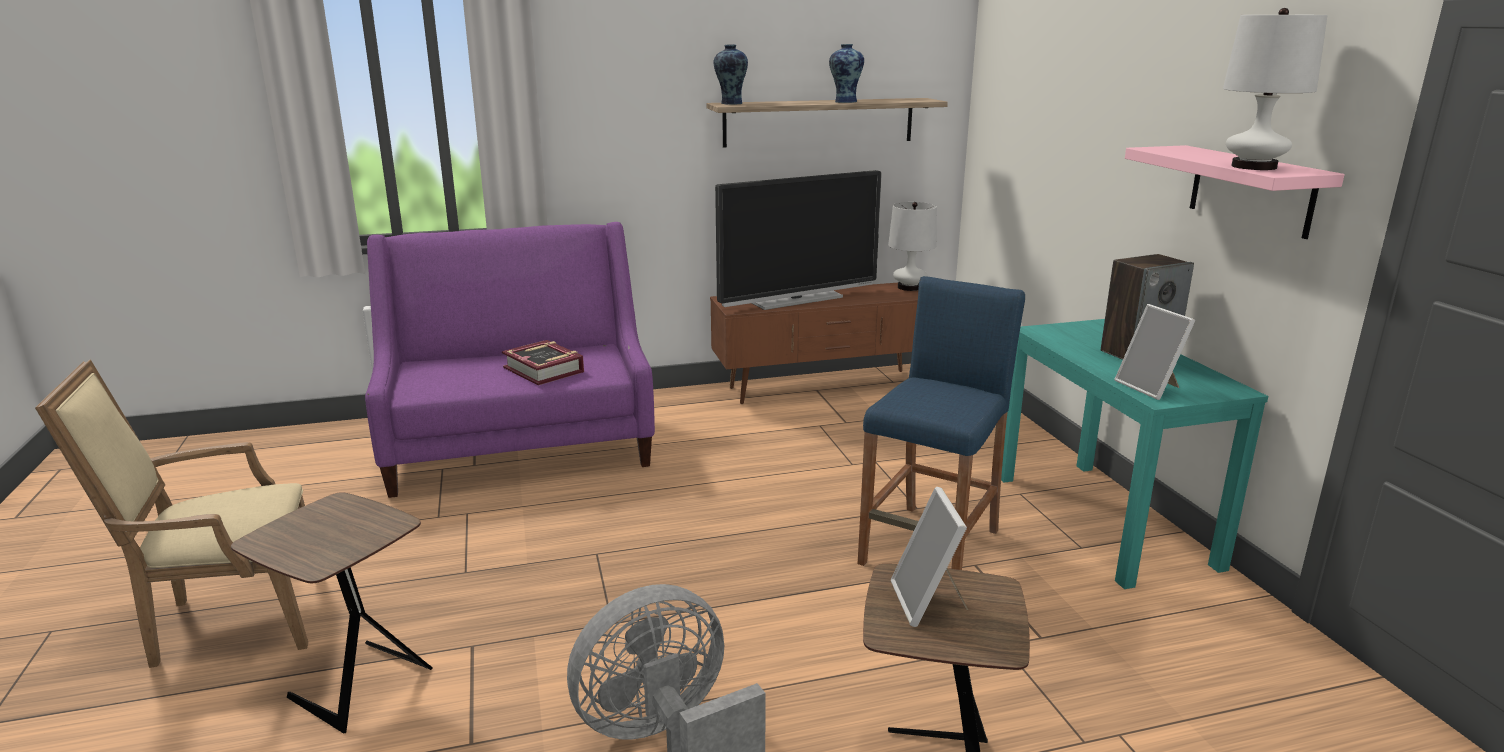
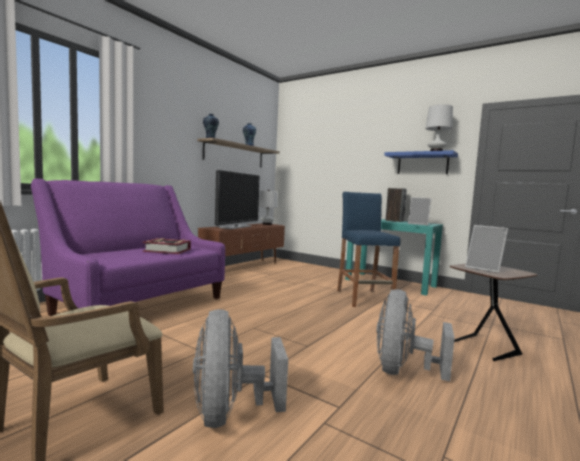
camera: 40 degrees left, 15 degrees down
(356, 684) = (230, 413): brown side table -> grey fan
(1251, 190) = (422, 164): pink shelf -> blue shelf

